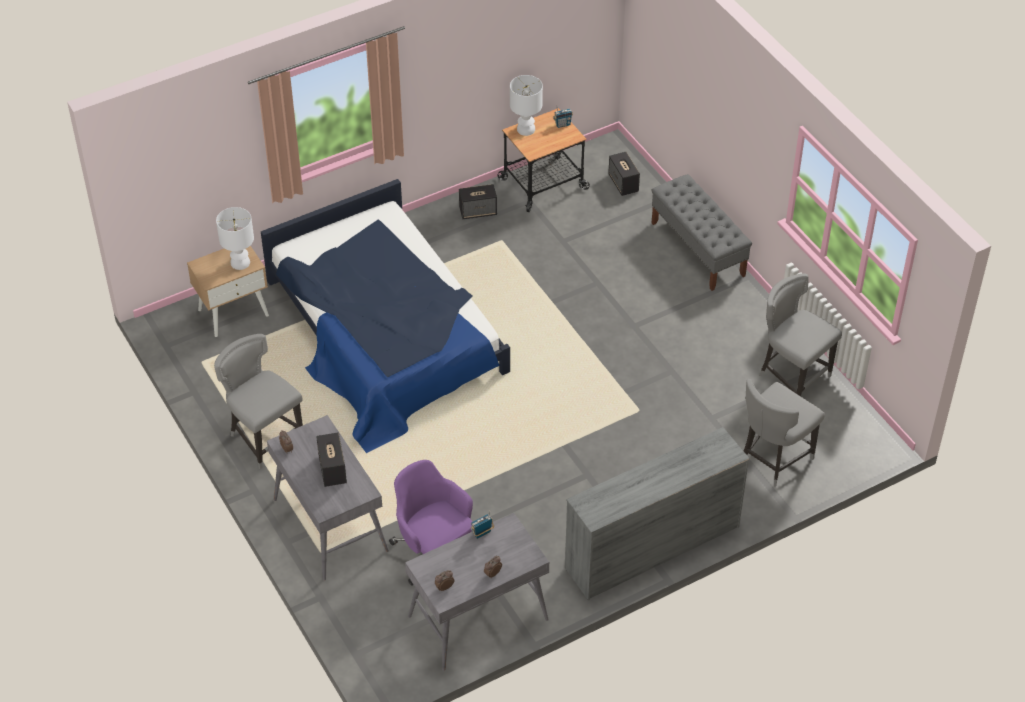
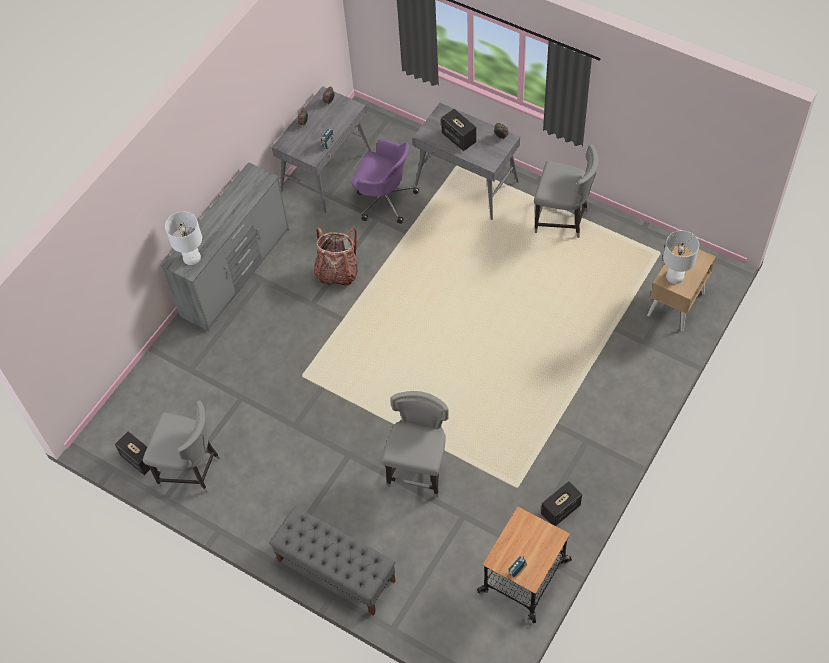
camera: 155 degrees right, 10 degrees up
(384, 331) = (547, 347): bed -> none
(525, 129) = (548, 545): white table lamp -> white table lamp (192, 257)
(540, 495) = (337, 272): none -> backpack
(623, 183) = (449, 618): speaker -> speaker (138, 459)
(773, 459) = (177, 384): grey chair -> grey chair (419, 469)

